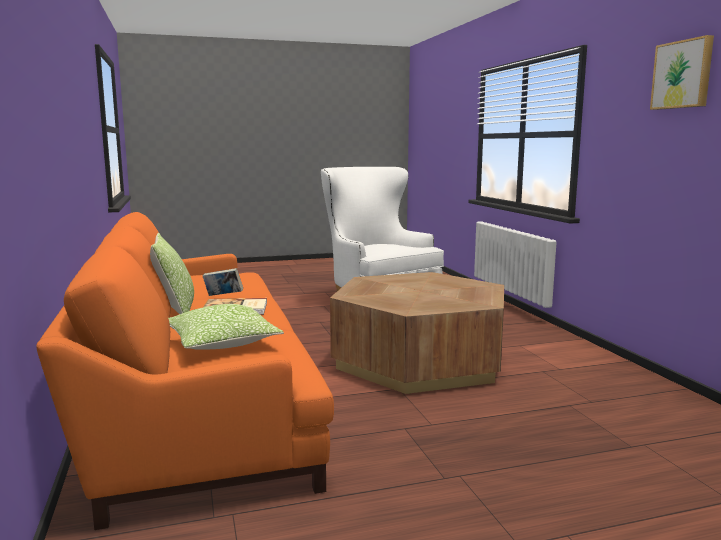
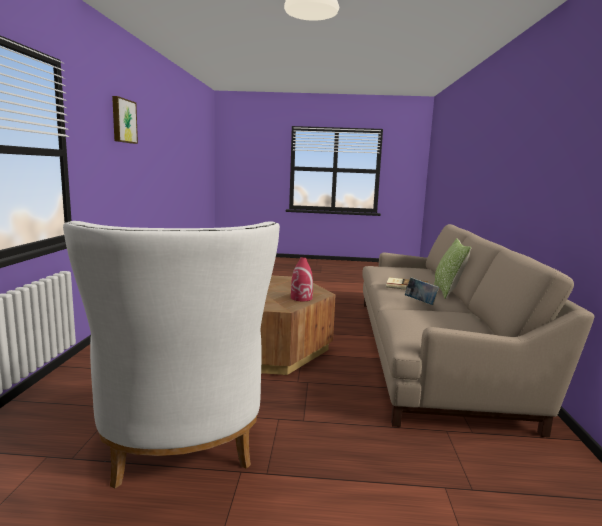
camera: 160 degrees left, 0 degrees up
(196, 393) = (432, 350): orange sofa -> beige sofa
(222, 343) = (409, 273): pillow -> none
(361, 288) = (301, 298): none -> red vase

